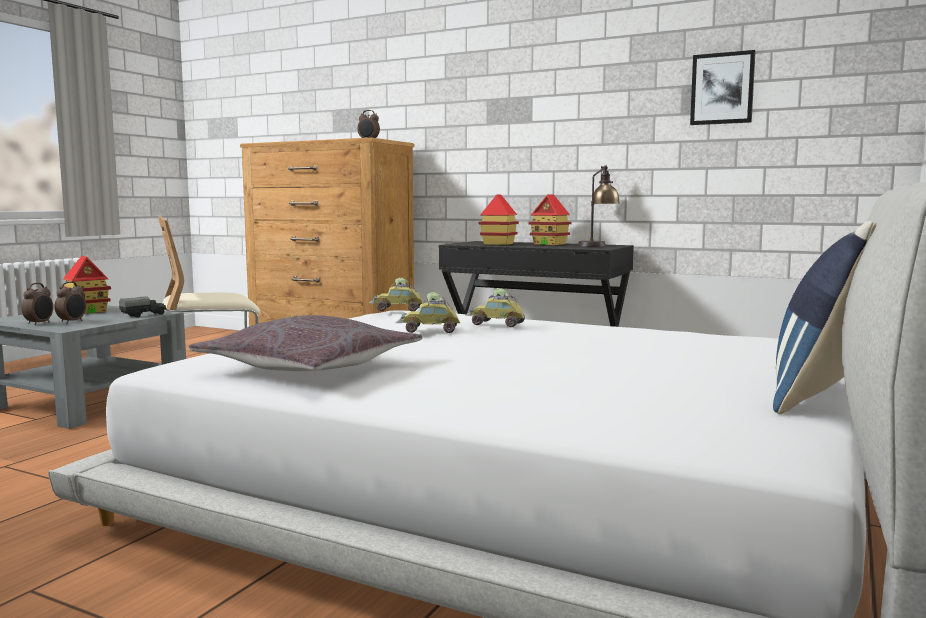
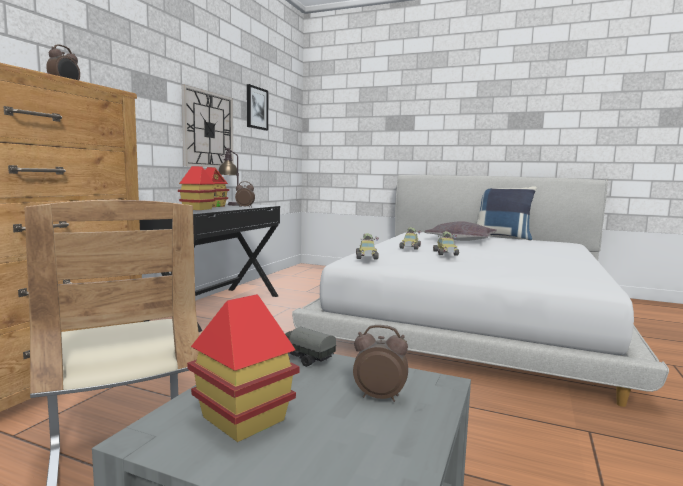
camera: 95 degrees left, 0 degrees up
(39, 323) = (409, 423): alarm clock -> alarm clock (245, 207)
(310, 367) = (555, 267): grey pillow -> grey pillow (461, 240)
(596, 144) = (208, 130): none -> wall clock

